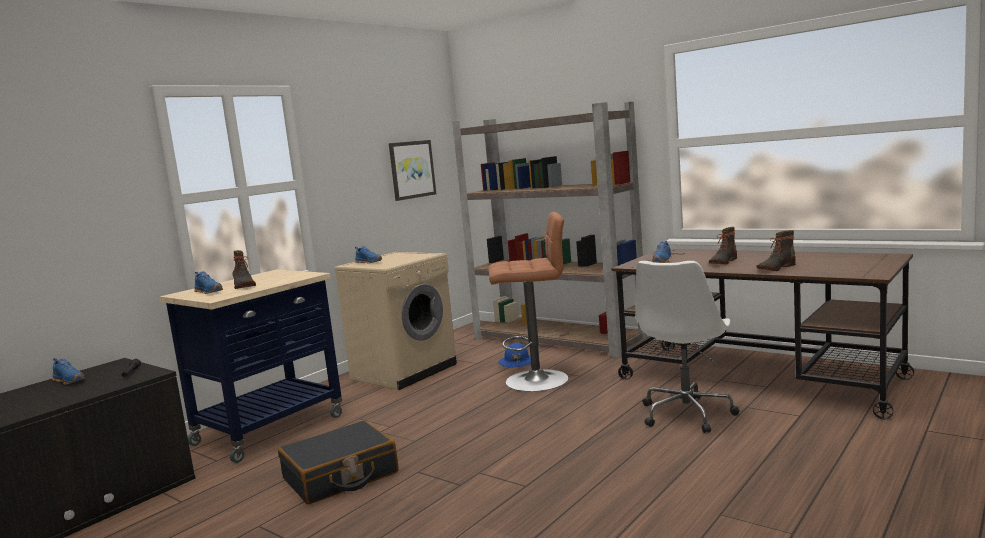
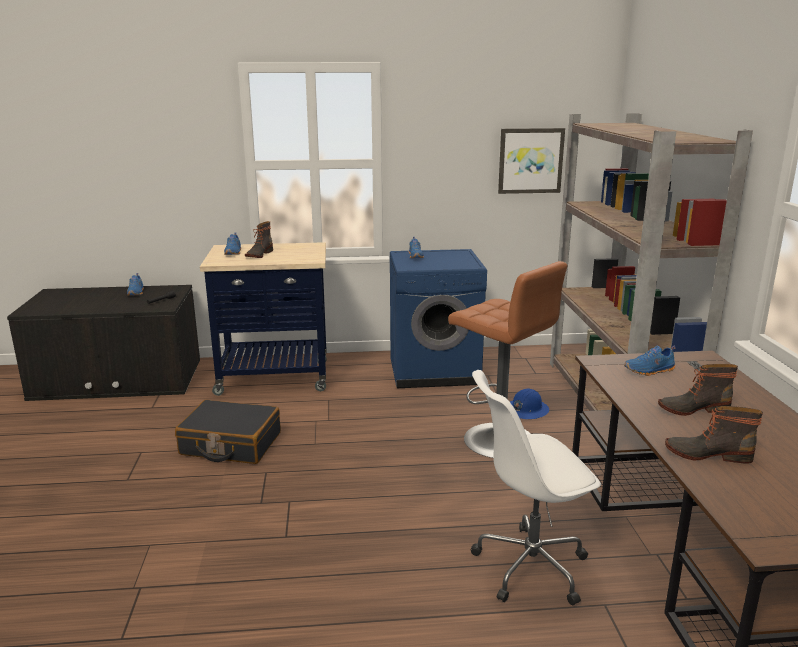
camera: 45 degrees right, 10 degrees up
(406, 372) = (434, 372): beige washing machine -> blue washing machine

